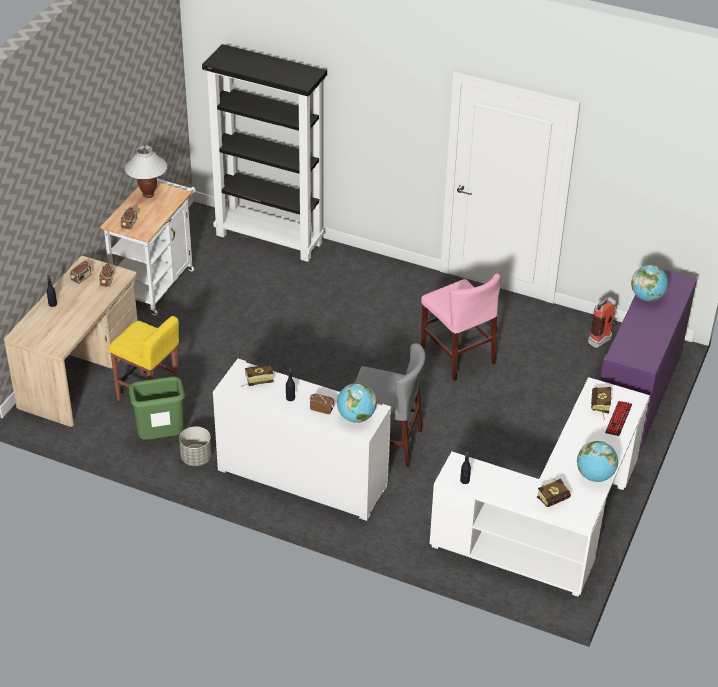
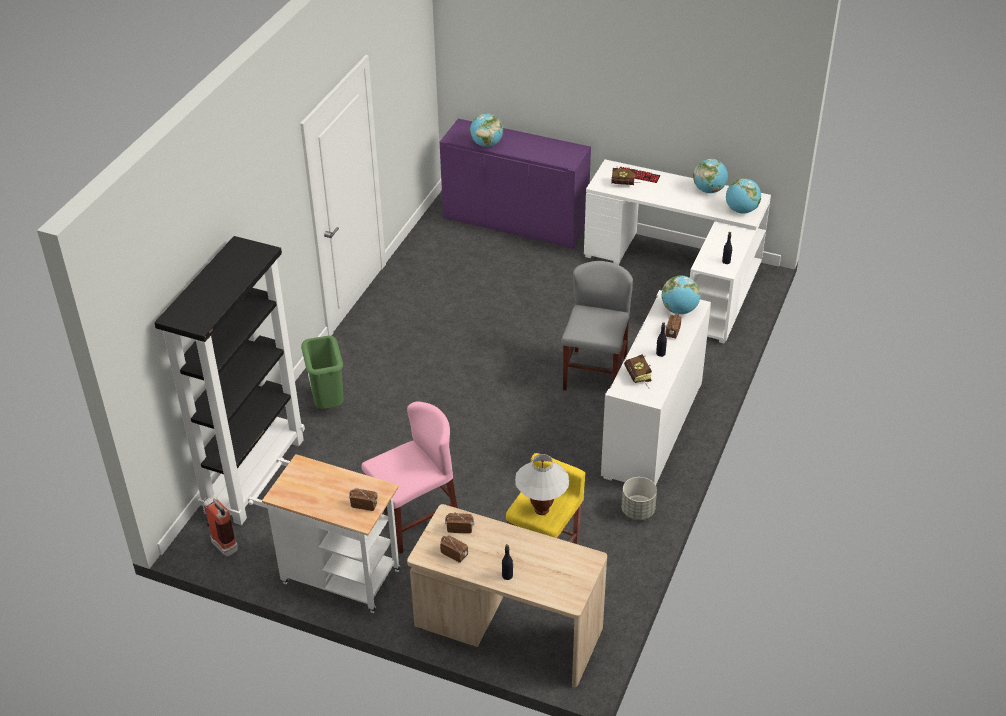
camera: 90 degrees left, 0 degrees up
(148, 195) = (300, 493): white table lamp -> white table lamp (541, 510)
(161, 438) = (611, 542): green trash can -> green trash can (327, 403)
(457, 355) = (465, 326): pink chair -> pink chair (414, 520)
(555, 499) = (741, 210): book -> globe
(602, 339) = (439, 237): fire extinguisher -> fire extinguisher (221, 543)

